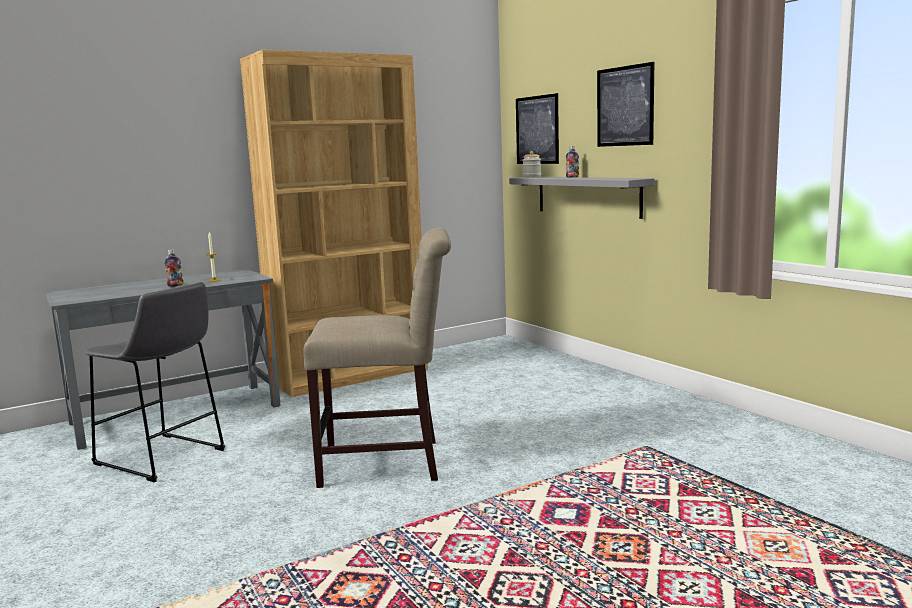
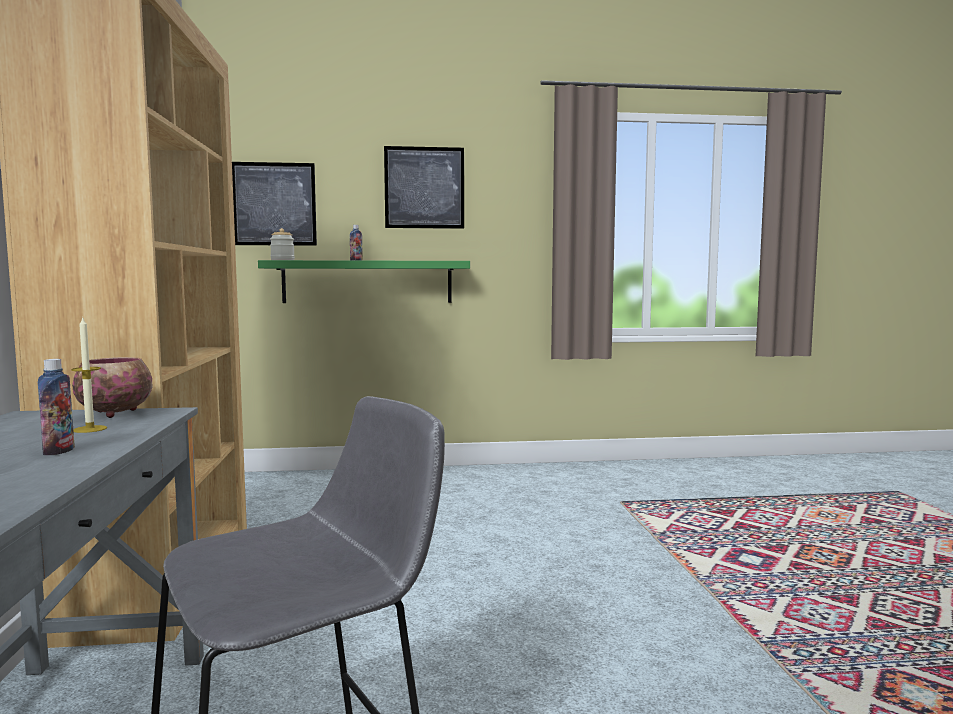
camera: 65 degrees left, 5 degrees down
(248, 275) = (116, 413): none -> bowl
(389, 463) = (556, 613): beige chair -> none
(587, 196) = (367, 282): grey shelf -> green shelf

